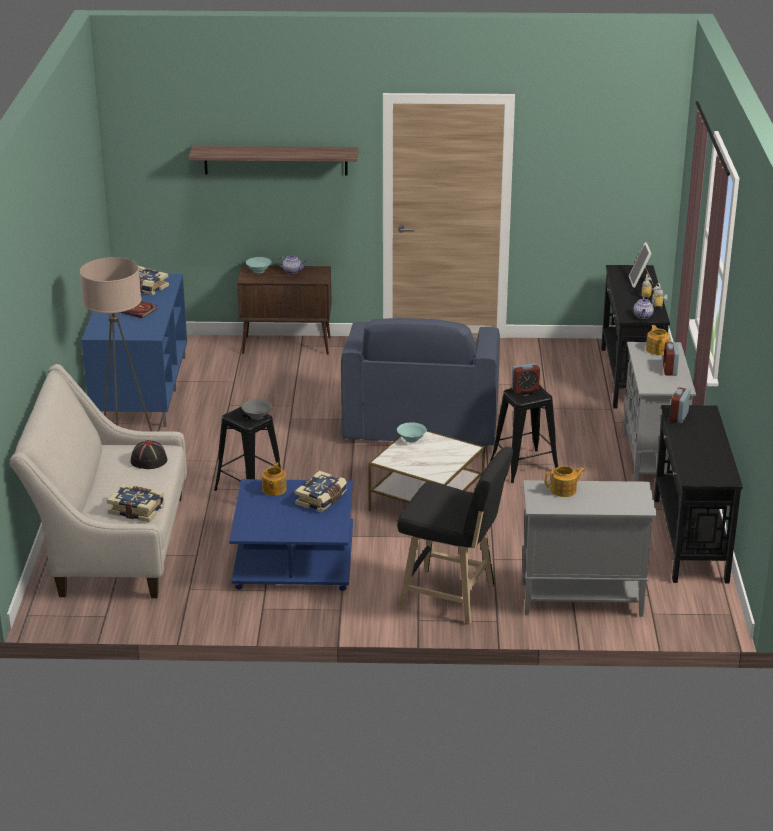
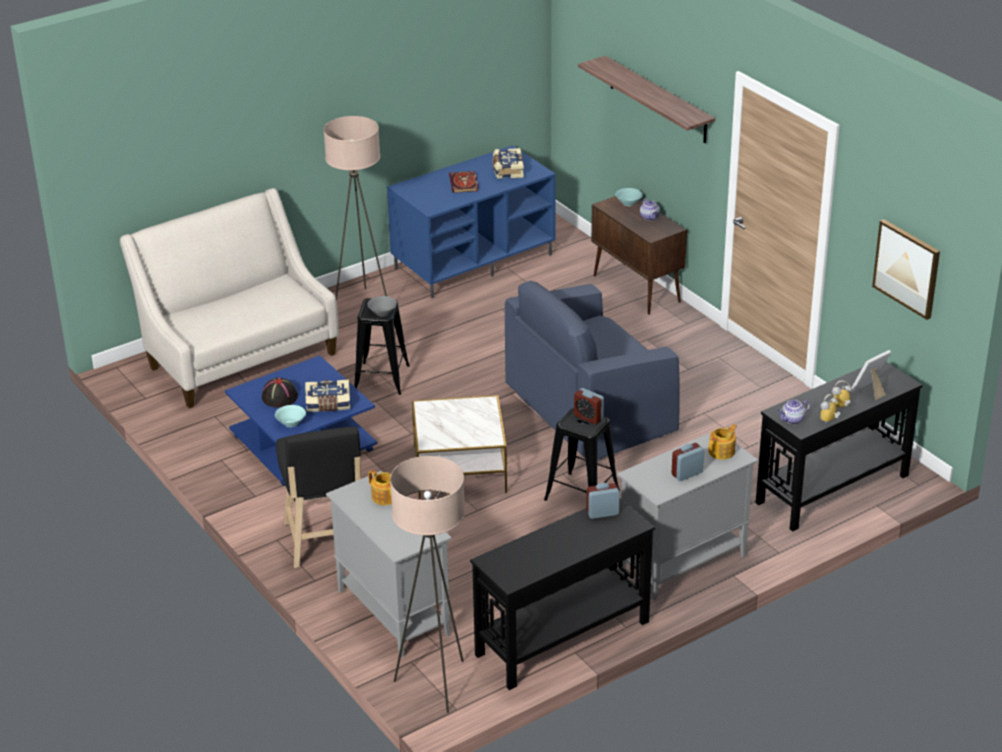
camera: 55 degrees right, 5 degrees up
(137, 510) = (208, 330): book -> none
(148, 460) = (283, 302): black hat -> black hat (279, 397)
(273, 490) = (319, 376): teapot -> none
(411, 439) = (475, 404): turquoise bowl -> turquoise bowl (291, 423)
(606, 183) = (907, 268): none -> picture
(691, 612) = (435, 684): none -> beige floor lamp

